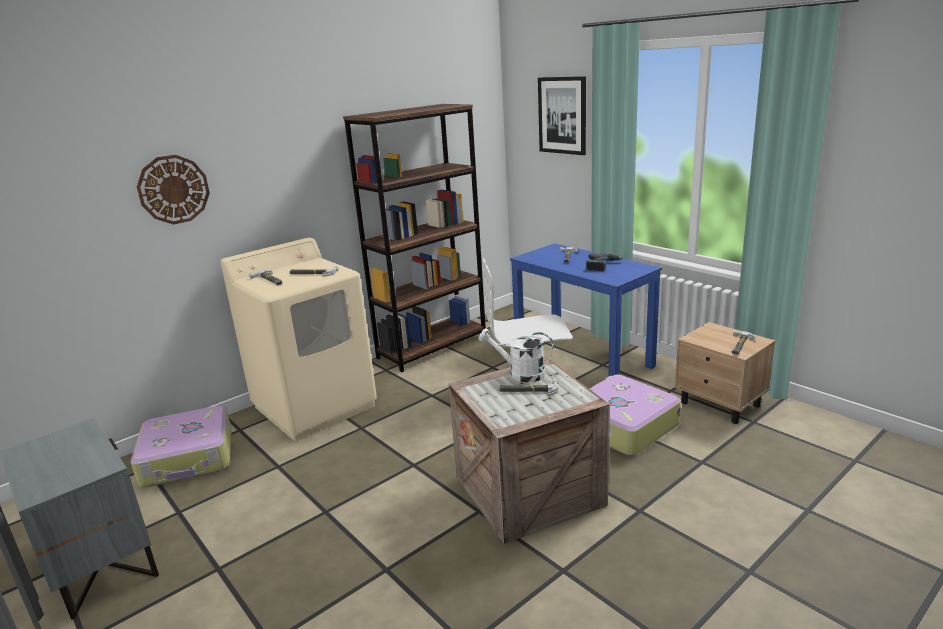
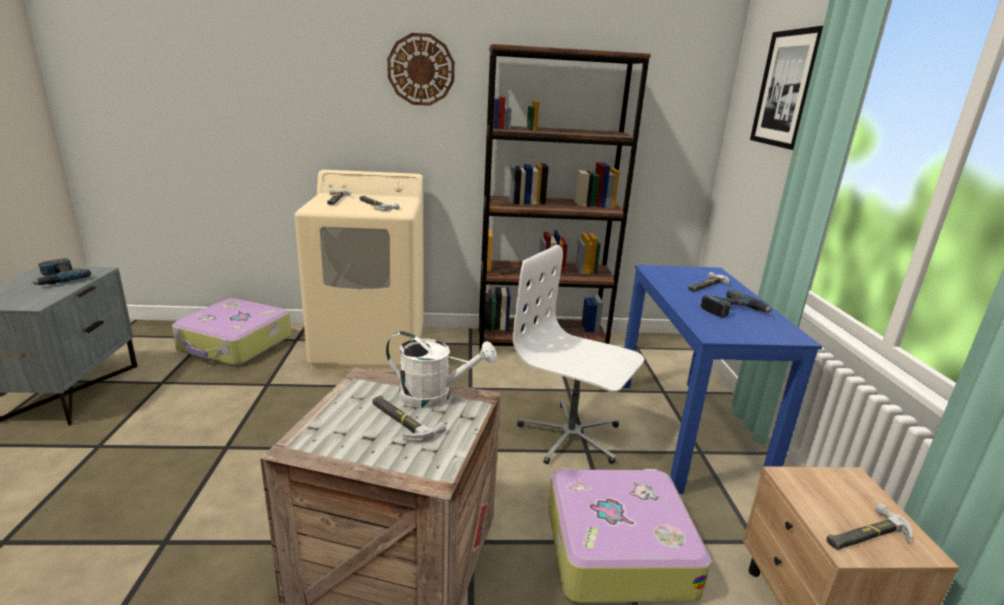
camera: 35 degrees right, 0 degrees up
(60, 448) = (57, 278): none -> power drill
(173, 189) = (288, 88): wall clock -> wall clock (421, 70)
(520, 374) = (434, 396): white watering can -> white watering can turned 135 degrees clockwise

